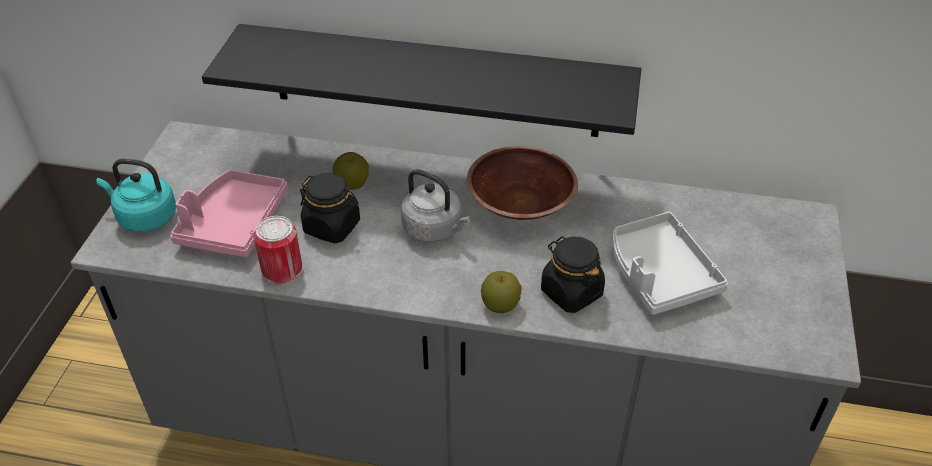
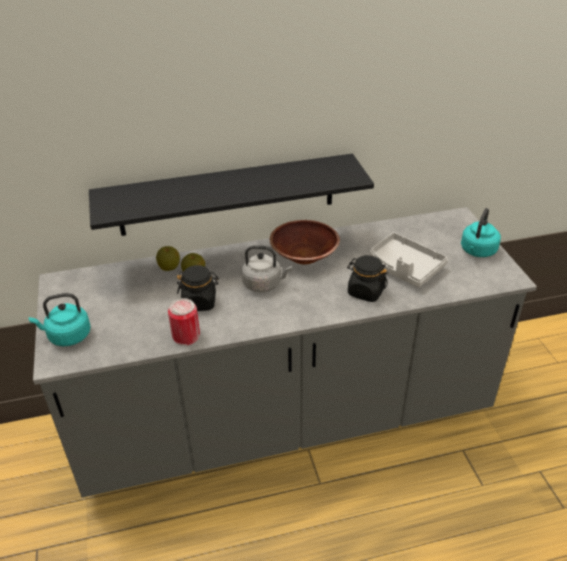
camera: 25 degrees left, 5 degrees down
(233, 224) = (133, 320): pink tray -> none
(500, 305) = (332, 311): apple -> apple (169, 267)
(799, 287) = (477, 251): none -> turquoise kettle

